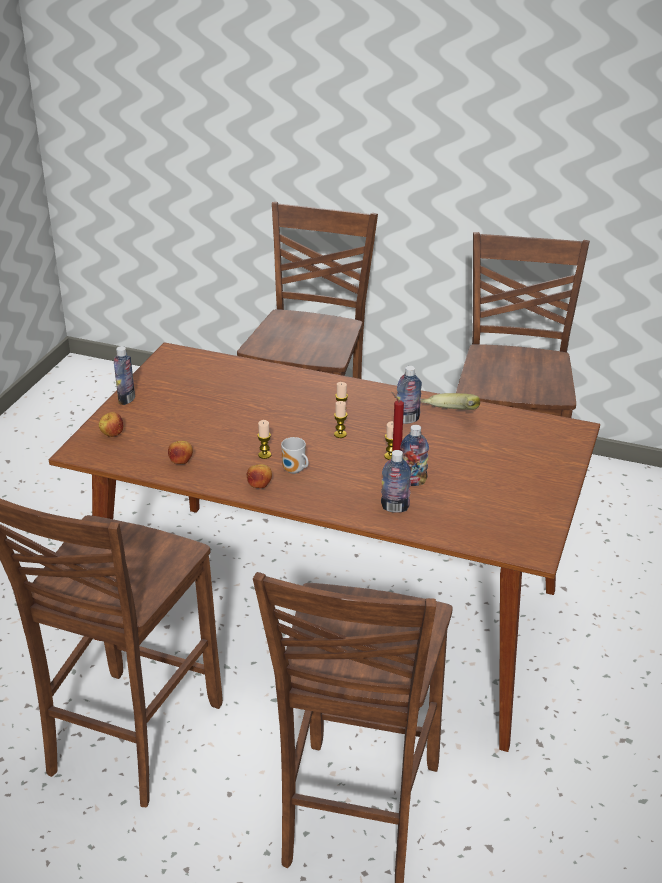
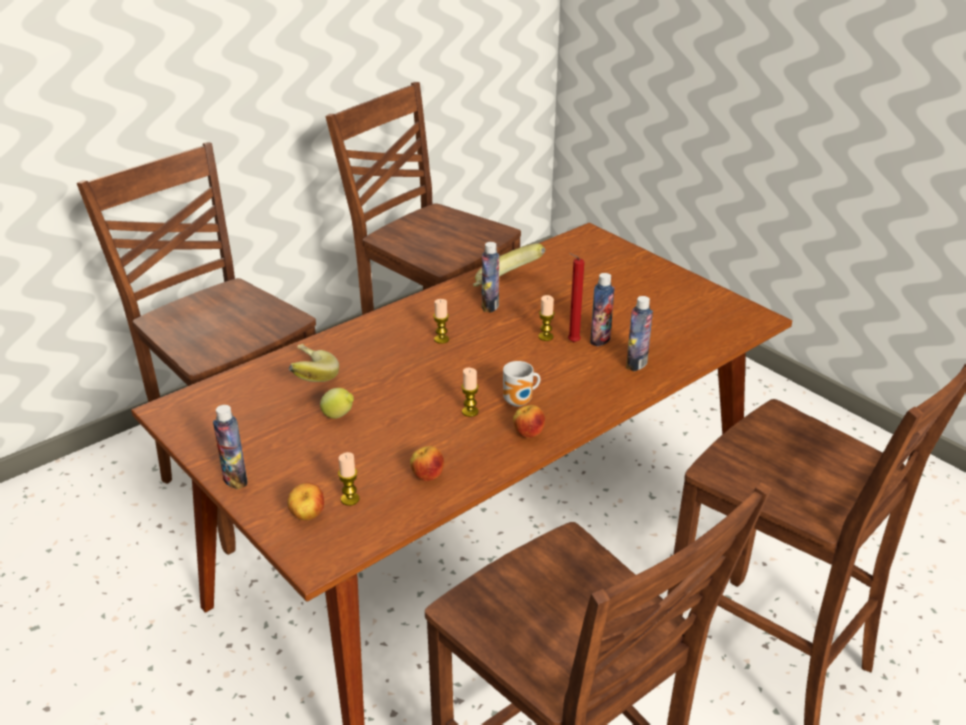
camera: 60 degrees left, 0 degrees up
(216, 409) = (339, 416): none -> lemon
(244, 384) = (308, 379): none -> banana
(340, 434) = (477, 352): candle -> candle (350, 499)

